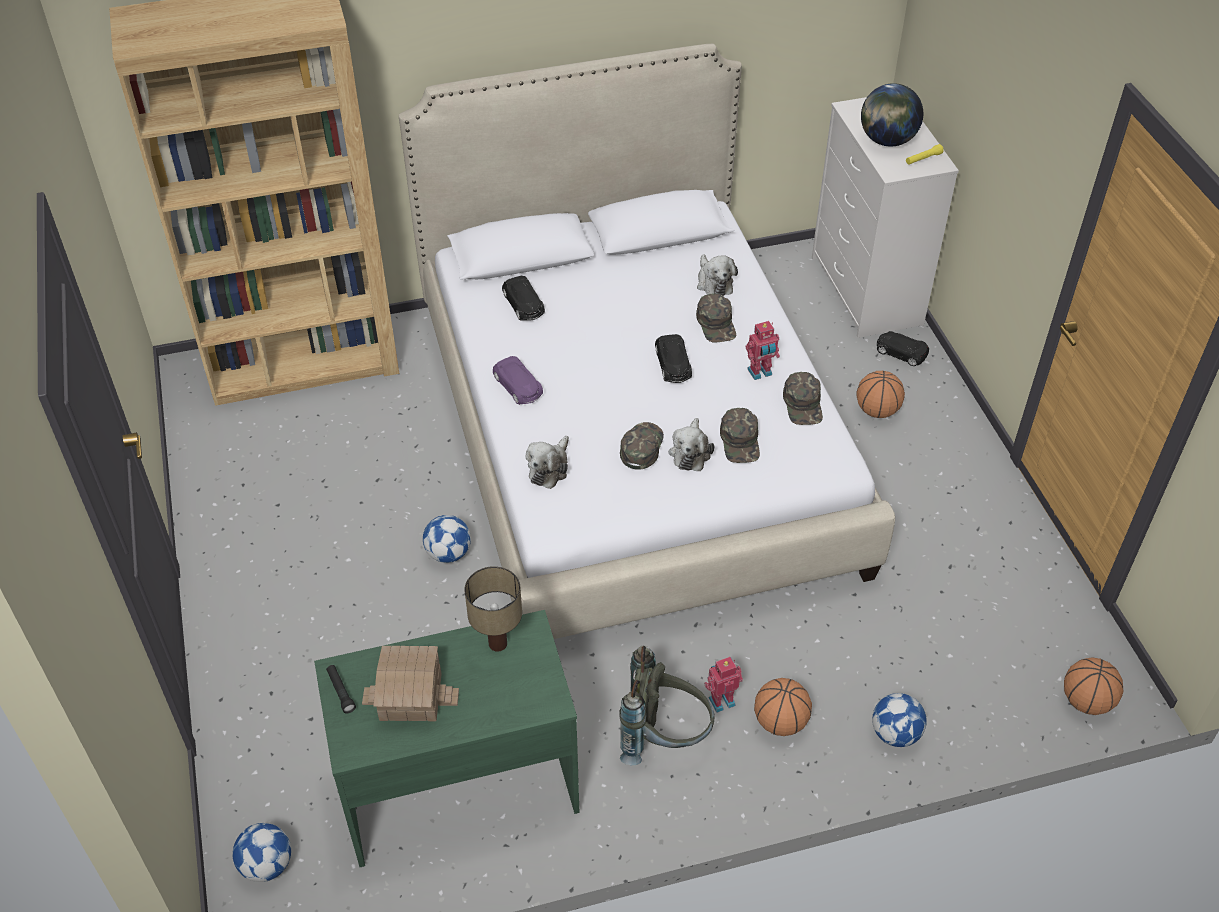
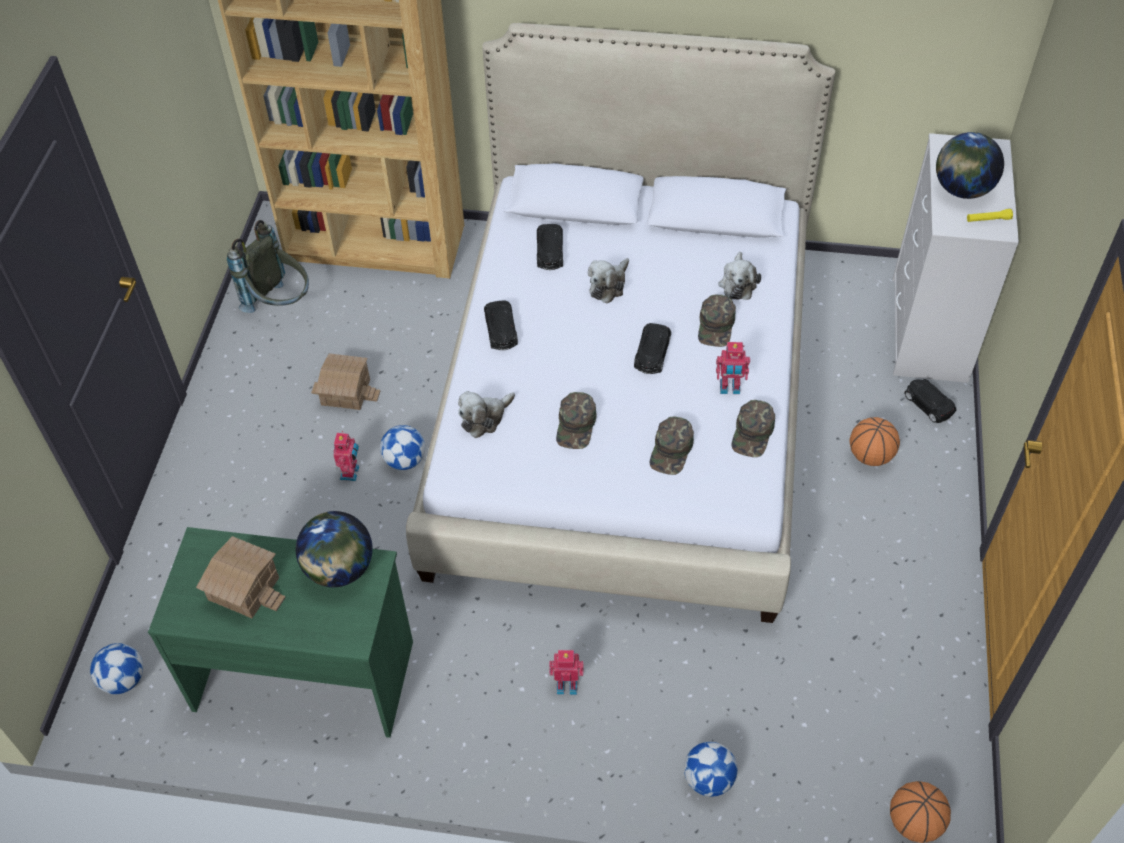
camera: 25 degrees right, 5 degrees up
(341, 692) = (192, 562): black flashlight -> none
(351, 511) = (345, 393): none -> toy house
(400, 583) = (351, 473): none -> toy robot
(498, 644) = (339, 569): table lamp -> globe
(518, 386) = (501, 330): purple toy car -> black toy car
(641, 447) = (576, 425): green cap -> green cap turned 150 degrees clockwise
(664, 738) = (498, 699): grey backpack -> grey backpack (280, 304)
(690, 452) = (619, 445): plush toy -> plush toy (608, 285)
(780, 722) = (608, 726): basketball -> none

